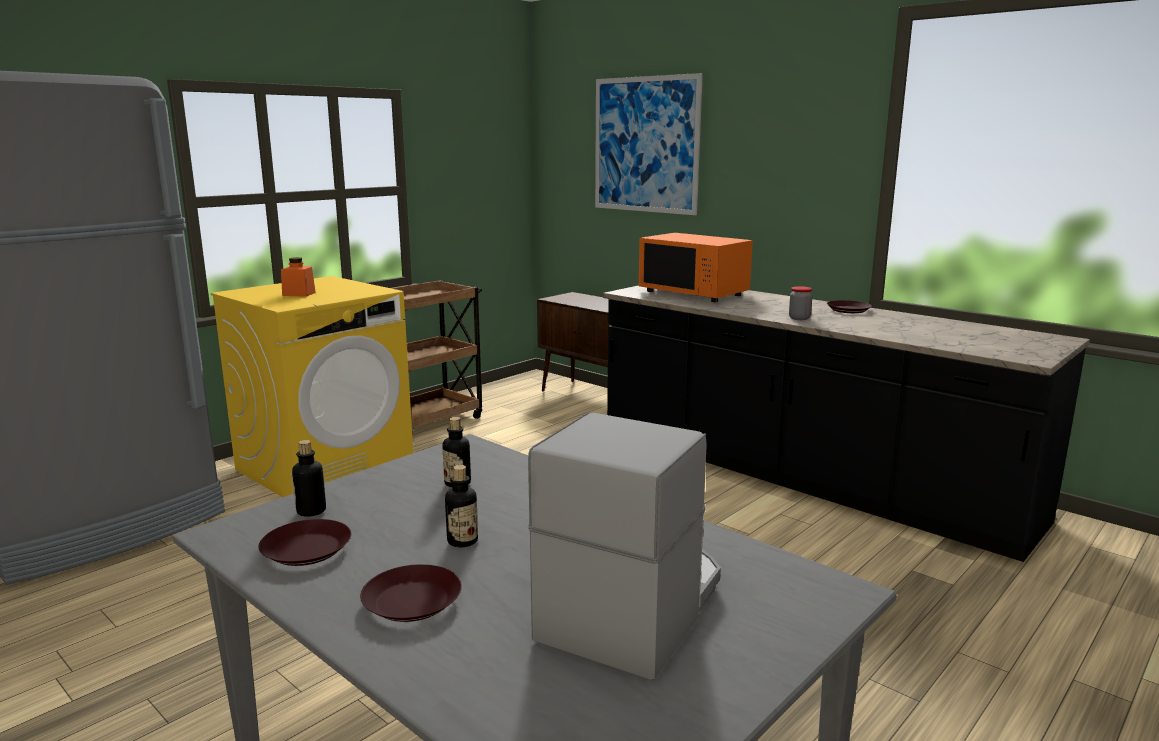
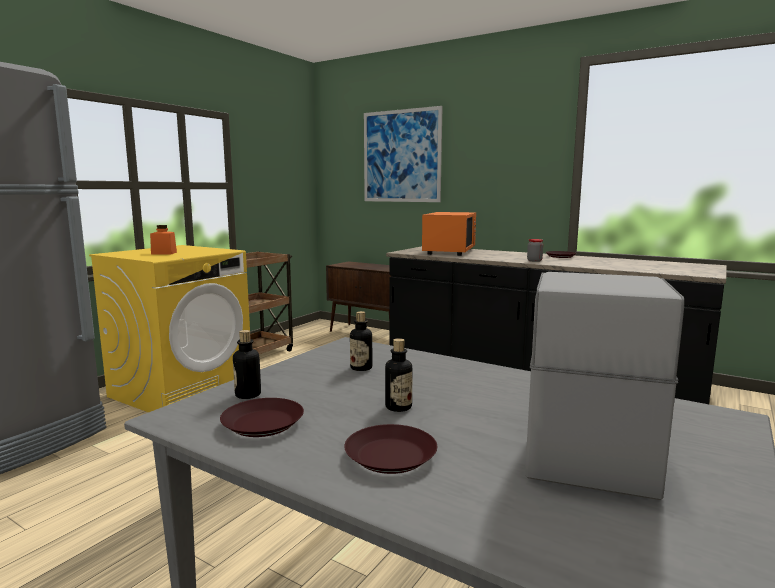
camera: 10 degrees left, 5 degrees down
(694, 293) = (449, 251): orange microwave -> orange microwave turned 105 degrees counterclockwise

